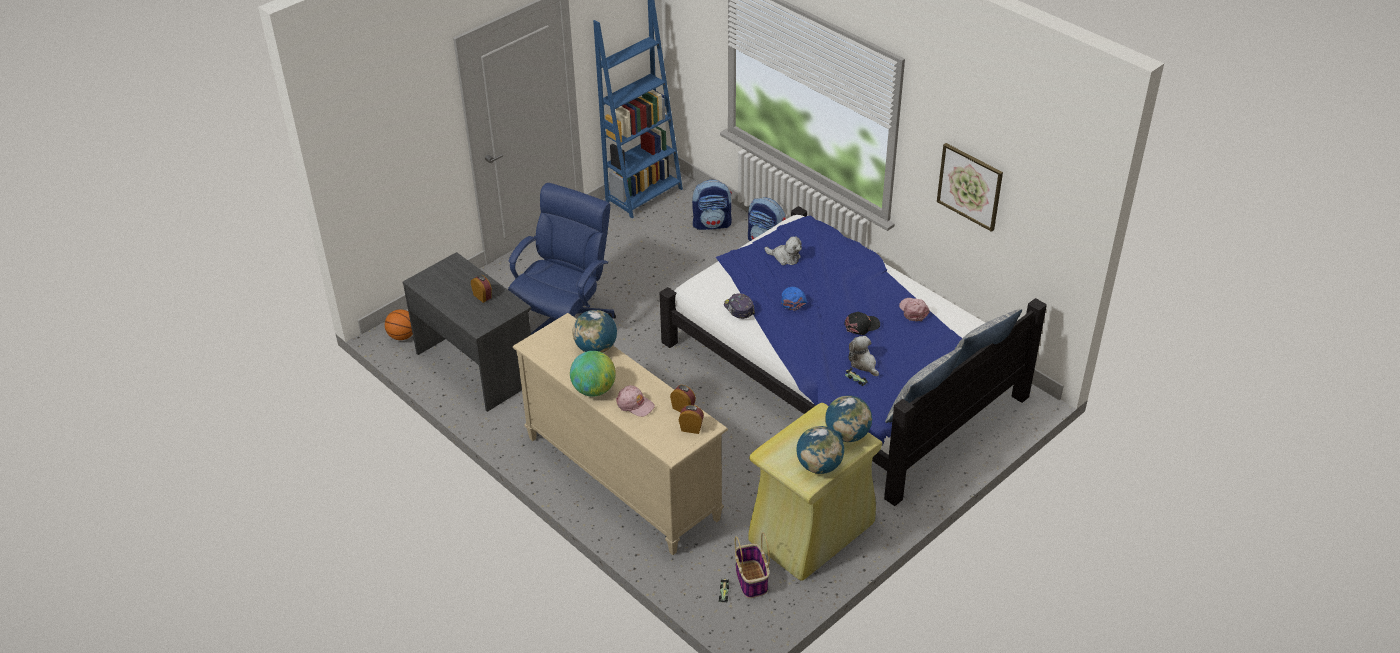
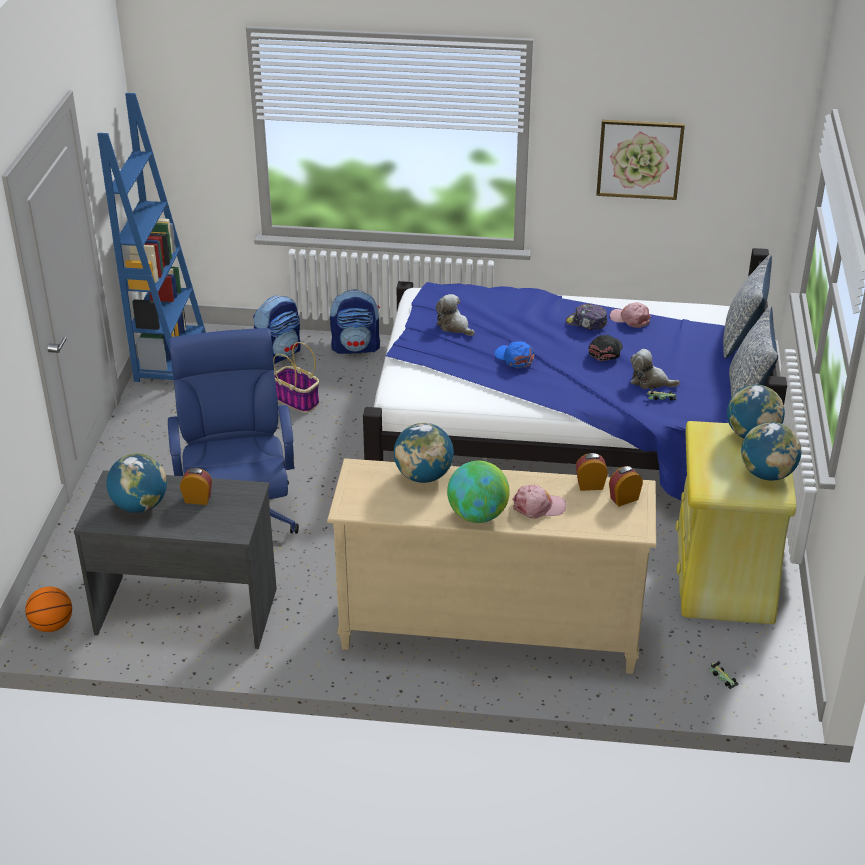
camera: 40 degrees left, 5 degrees down
(449, 284) = (140, 506): none -> globe
(738, 309) = (472, 390): cap -> cap (586, 323)
(752, 580) = (732, 650): basket -> basket (298, 400)
(785, 257) = (454, 326): plush toy -> plush toy turned 120 degrees counterclockwise

